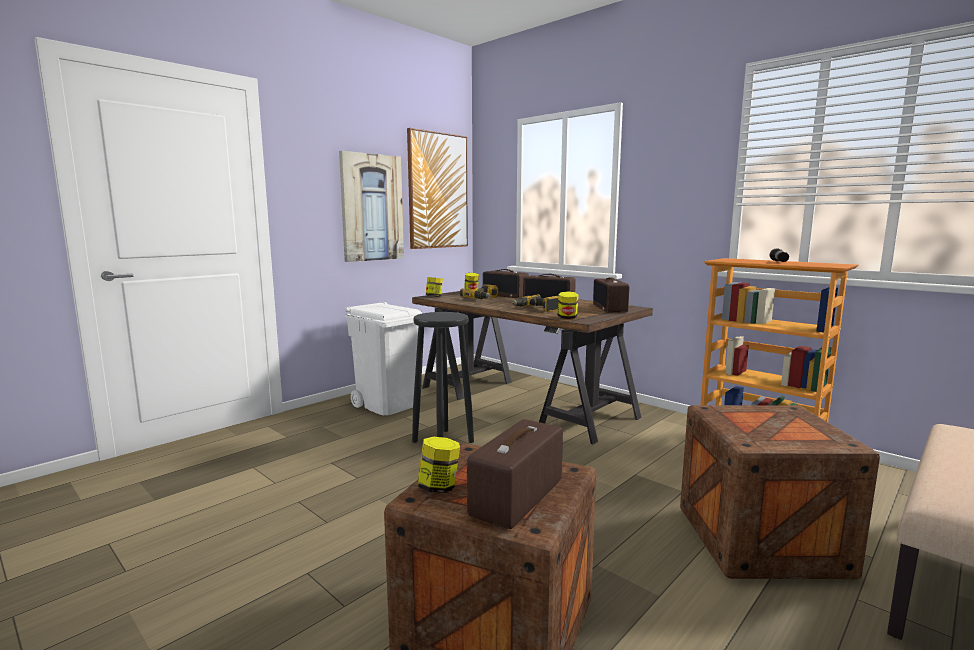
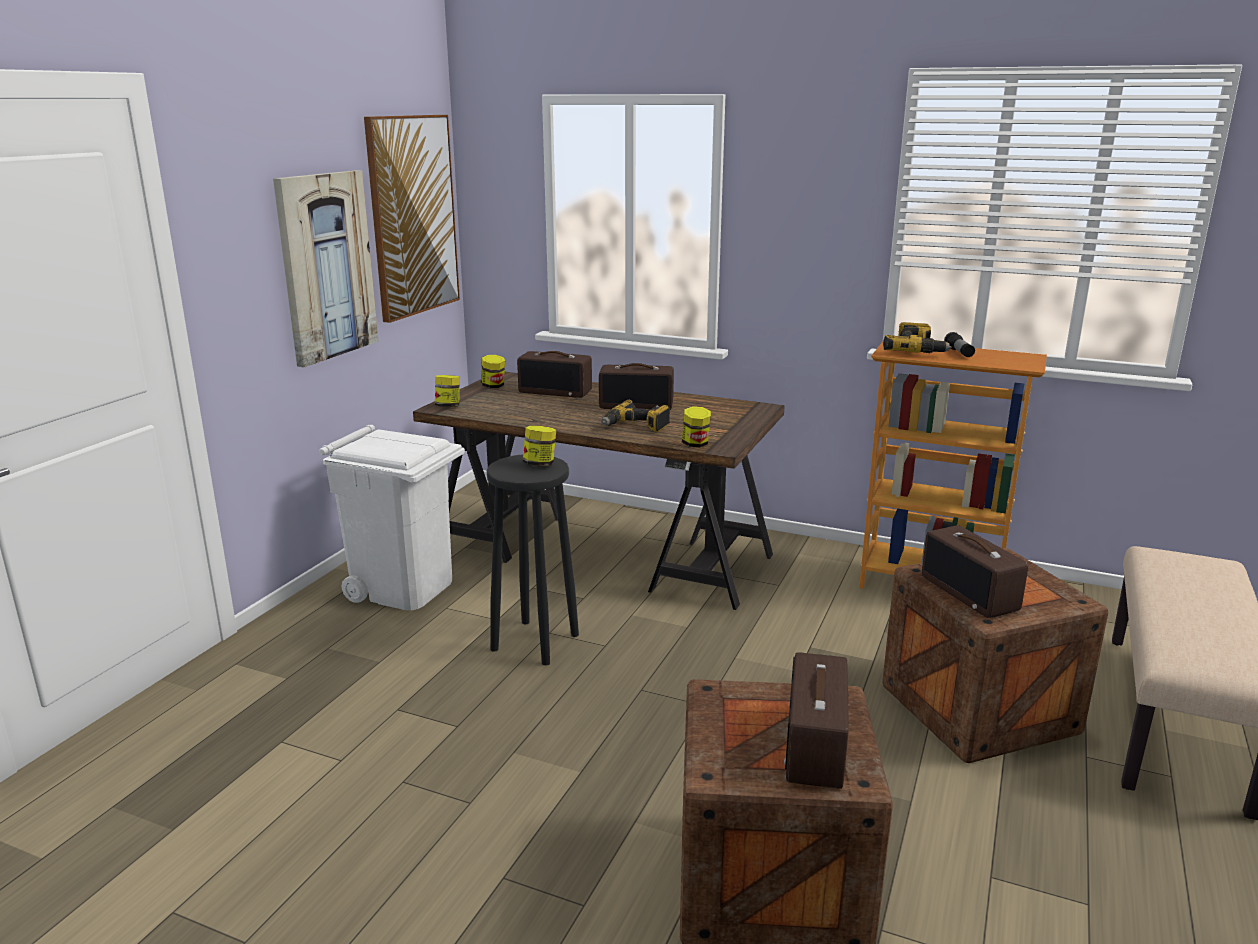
camera: 20 degrees left, 10 degrees up
(439, 487) = (723, 752): jar -> jar (540, 464)
(483, 299) = (531, 405): power drill -> power drill (917, 350)
(610, 308) = (732, 413): radio -> radio (971, 593)

